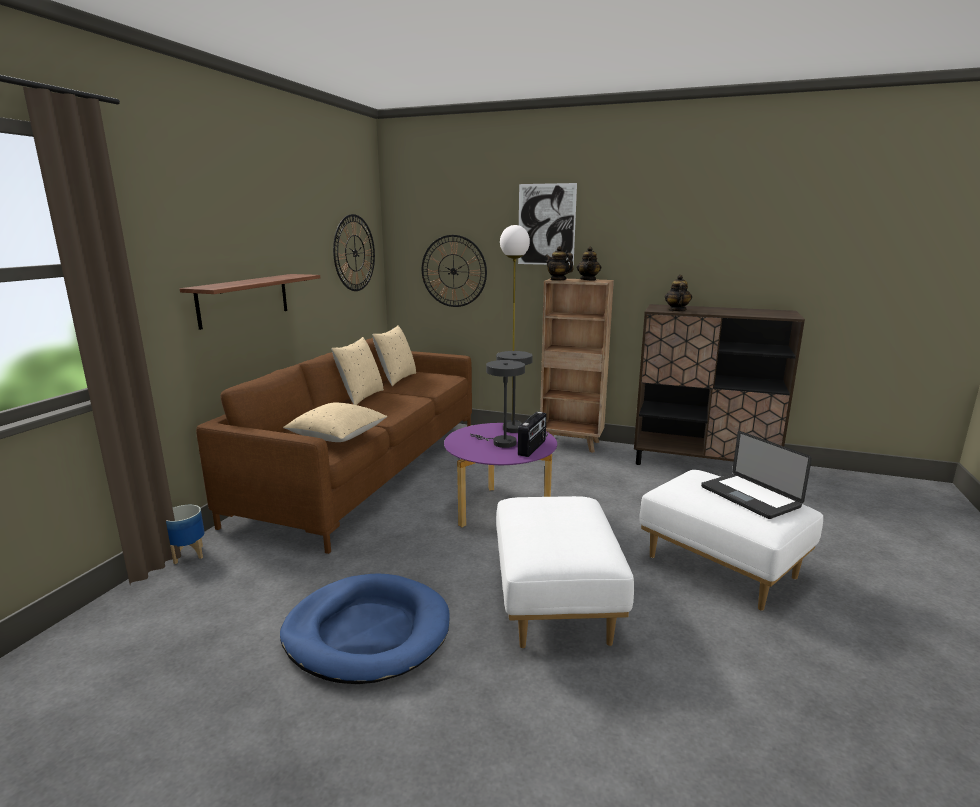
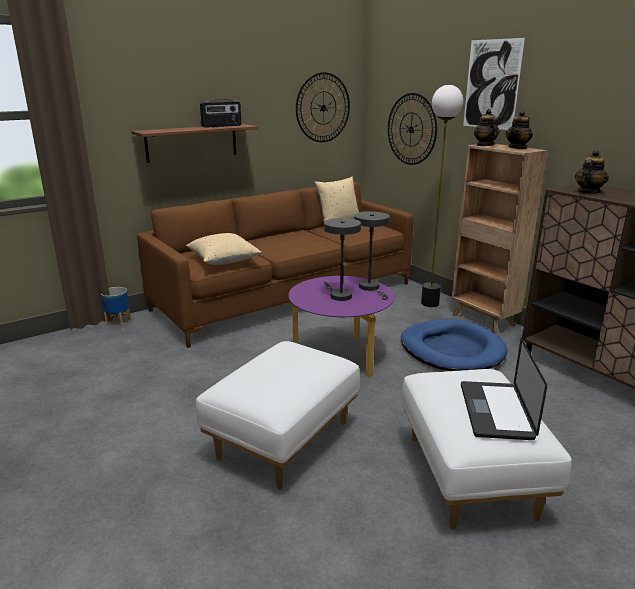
camera: 35 degrees right, 5 degrees up
(361, 397) = (287, 234): beige pillow -> none
(367, 632) = (145, 406): blue dog bed -> blue dog bed (451, 350)
(532, 448) = (356, 306): radio -> radio (222, 126)

